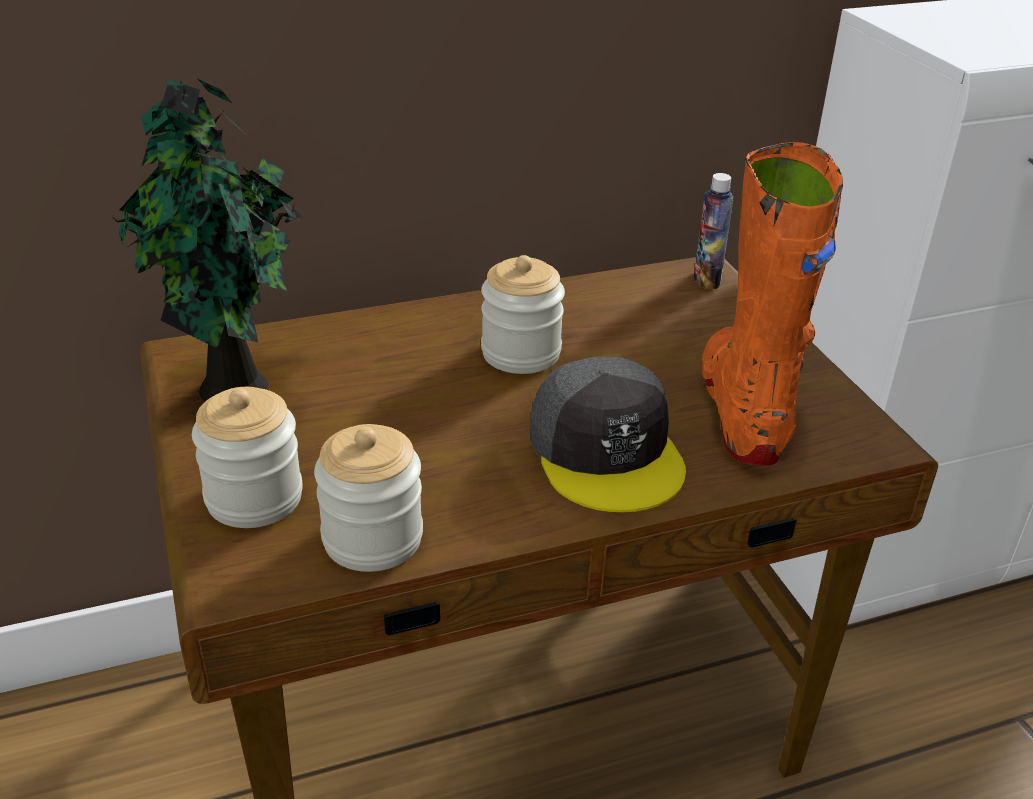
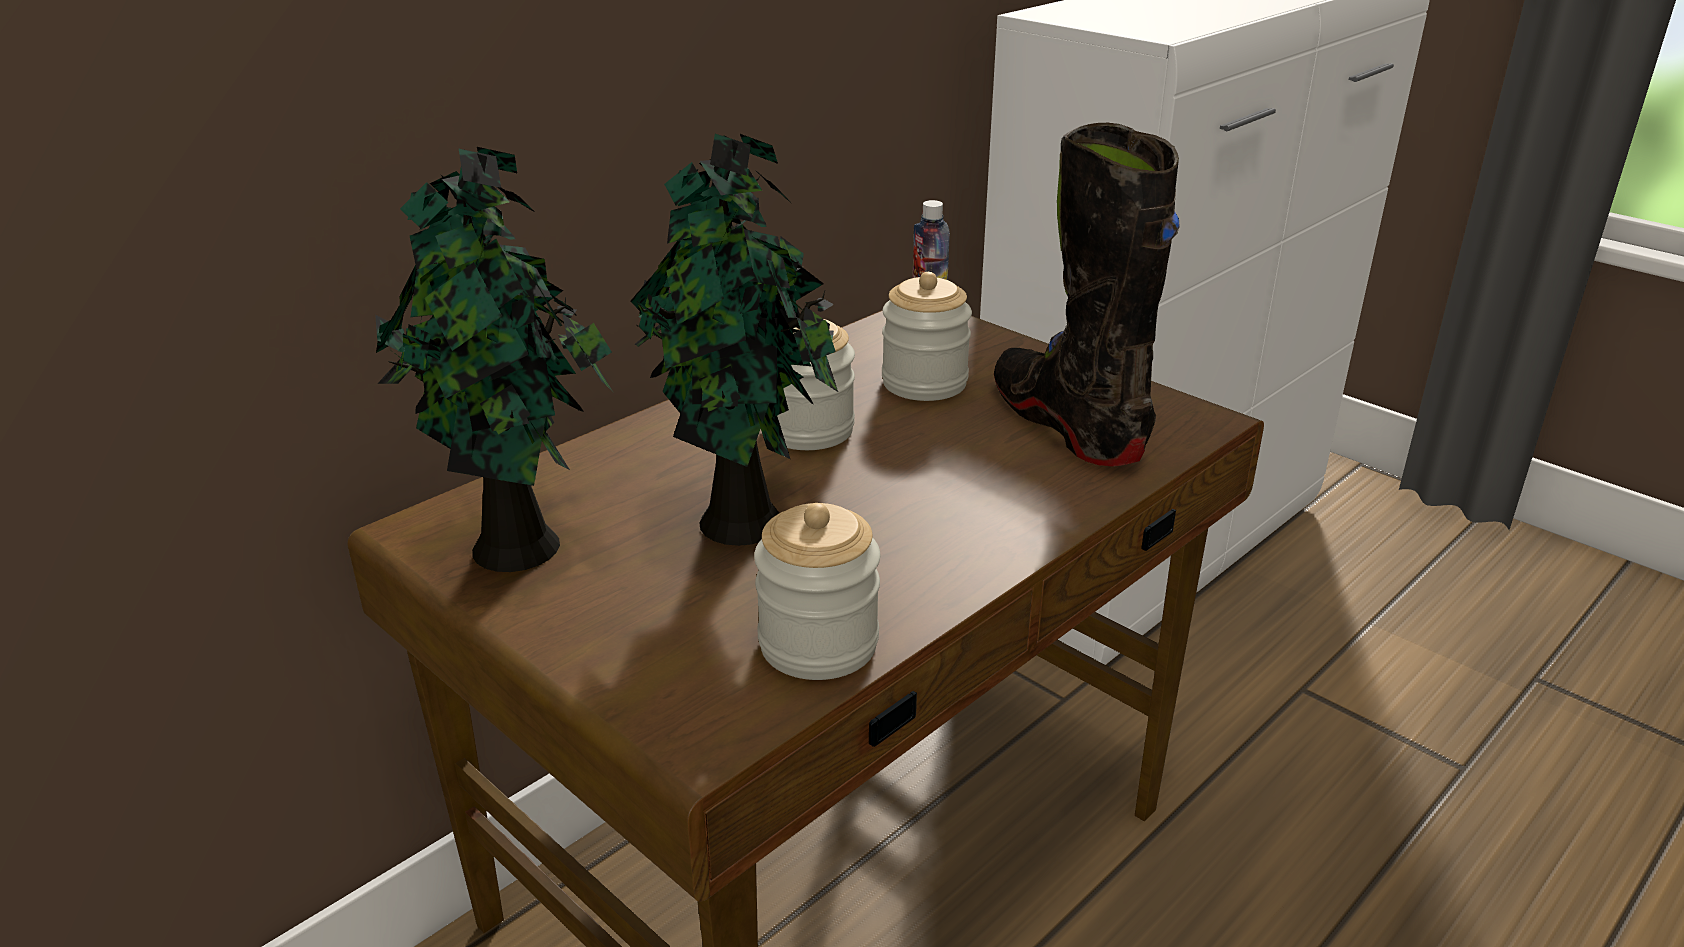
camera: 25 degrees left, 5 degrees down
(254, 498) = (648, 647): jar -> jar (924, 383)
(403, 422) = (745, 526): none -> potted plant
(606, 451) = (976, 493): grey cap -> none
(743, 411) = (1068, 424): orange boot -> black boot

